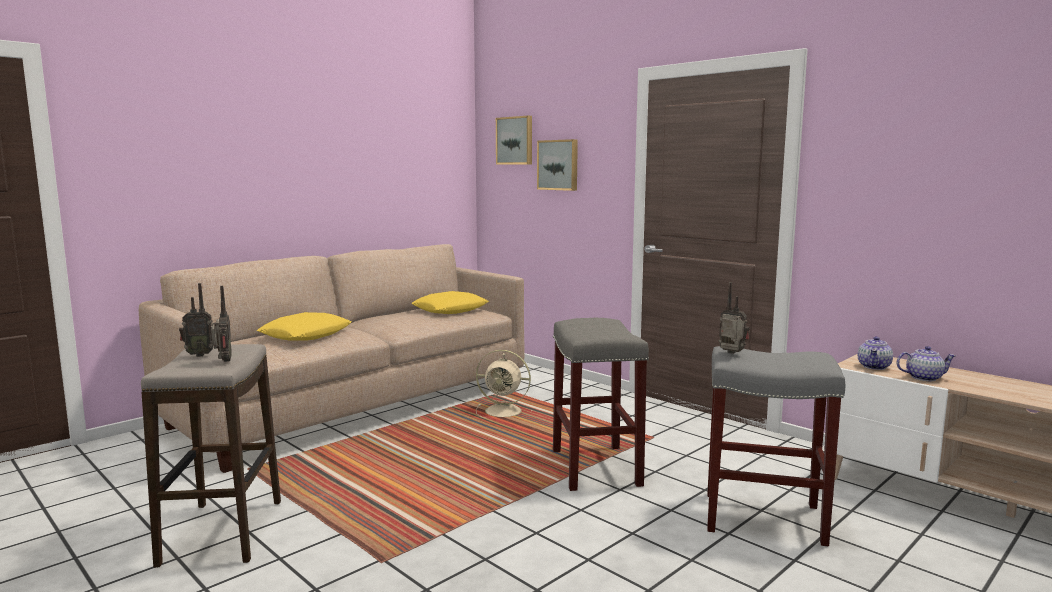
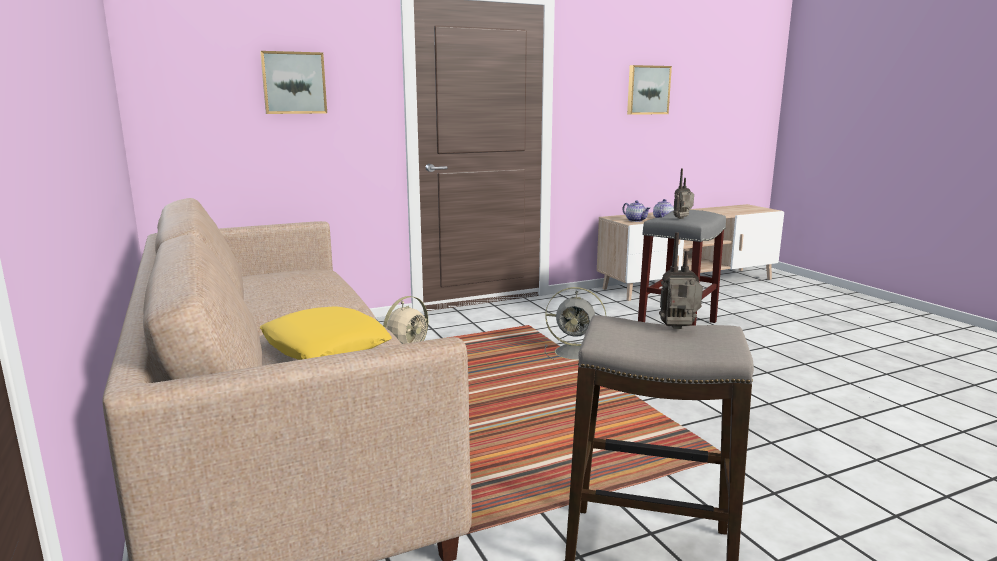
camera: 70 degrees left, 5 degrees up
(199, 355) = (641, 341): radio -> none
(450, 310) = (286, 278): yellow pillow -> none
(515, 140) = (209, 48): picture -> picture (647, 90)
(596, 468) = (576, 353): grey stool -> grey fan

